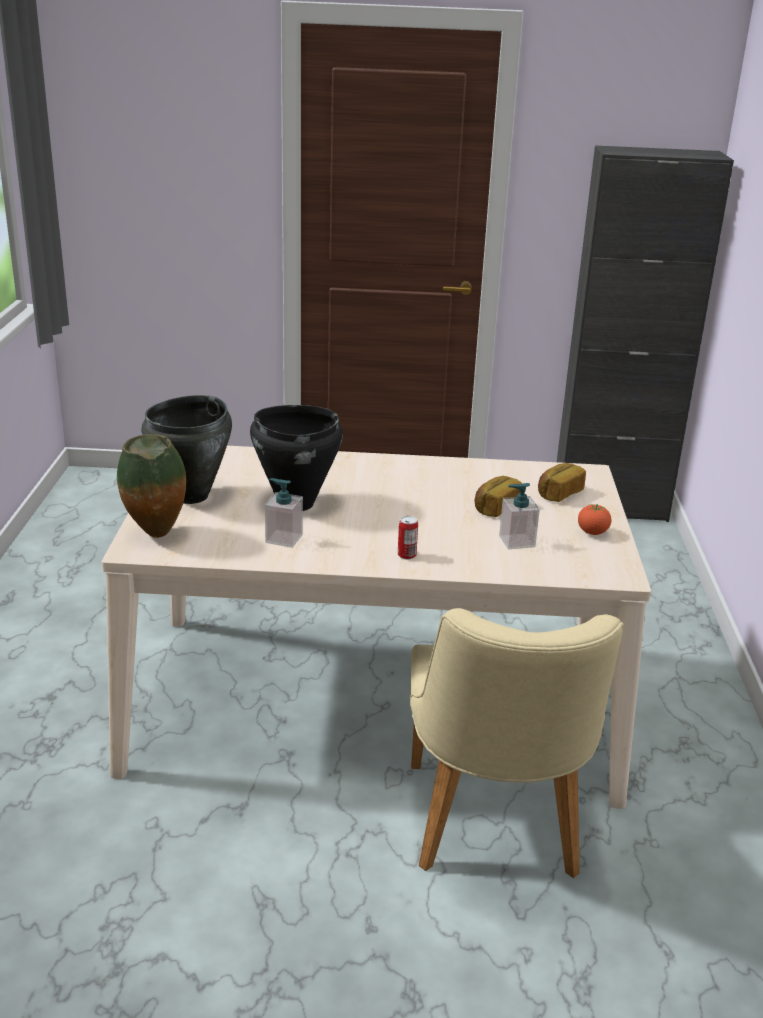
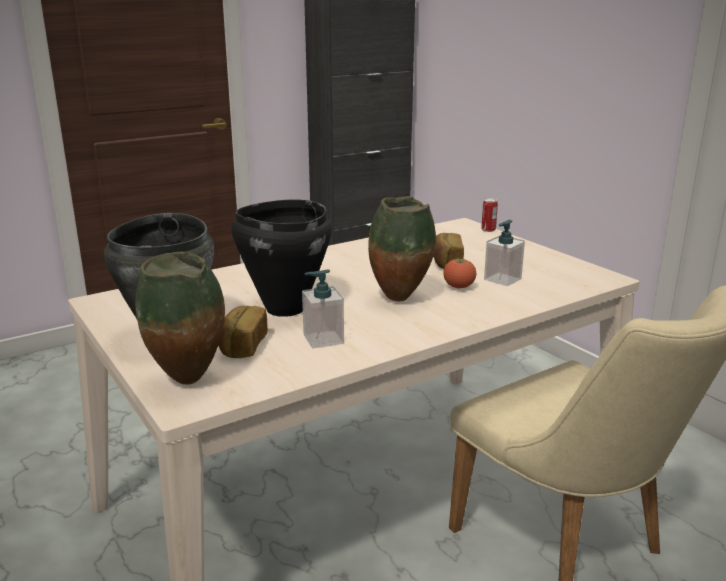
camera: 35 degrees left, 5 degrees down
(396, 528) = (401, 299): none -> vase
(407, 555) = (446, 315): can -> can (488, 230)
(558, 493) = (469, 242): bread -> bread (242, 346)
(592, 533) = (537, 258): tomato -> tomato (459, 287)

